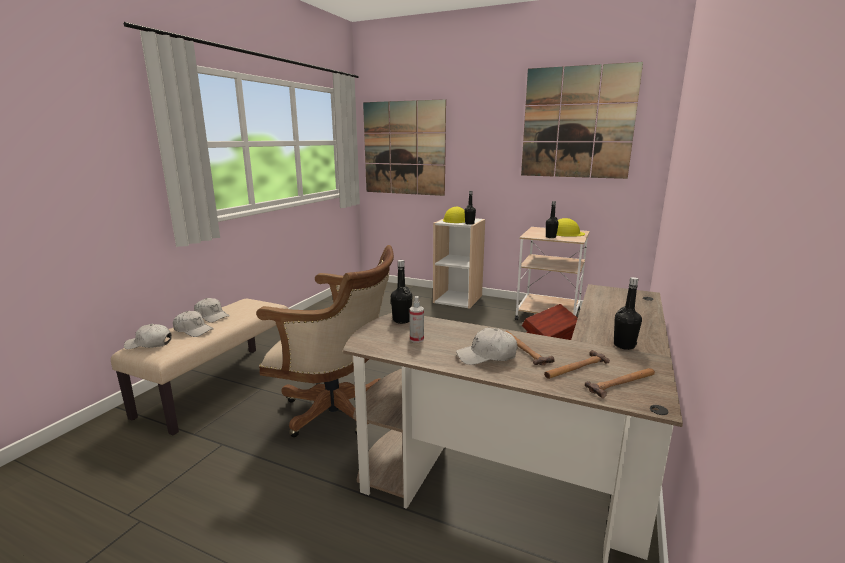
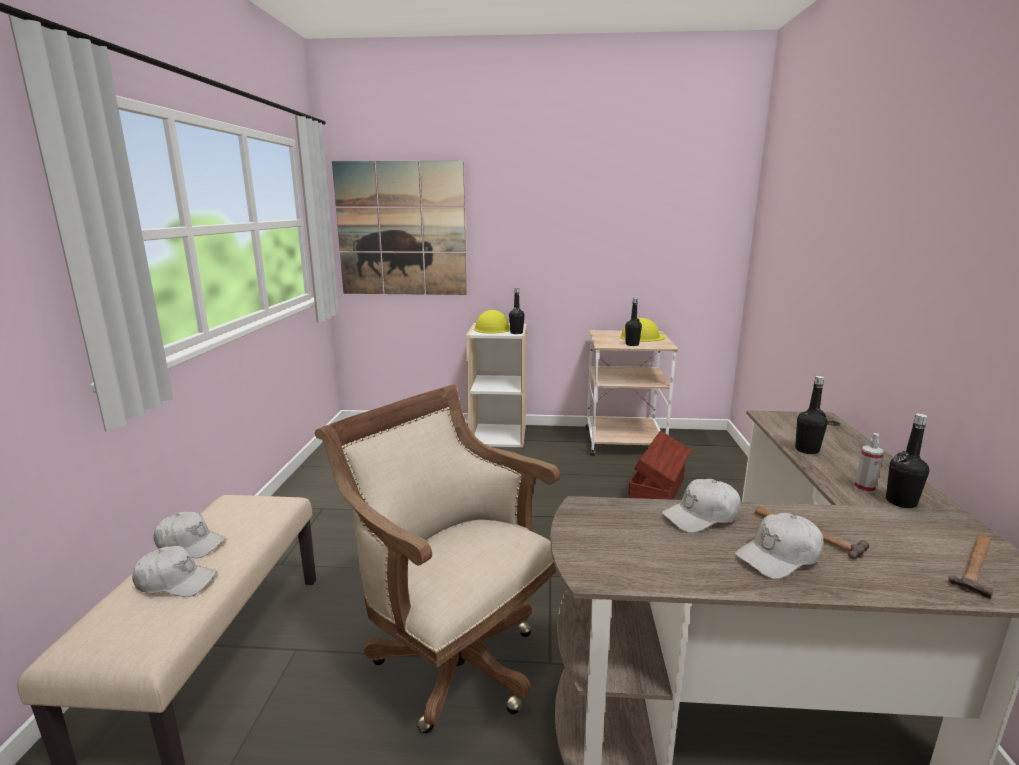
camera: 20 degrees left, 0 degrees up
(149, 344) = (102, 634): white cap -> white cap (701, 517)
(338, 411) = (451, 660): office chair -> office chair turned 135 degrees counterclockwise
(401, 320) = (595, 513): black bottle -> black bottle (807, 450)
(416, 339) = (656, 546): spray bottle -> spray bottle (864, 488)
(575, 368) = (899, 553): hammer -> none
(577, 123) = (642, 196): picture -> none

